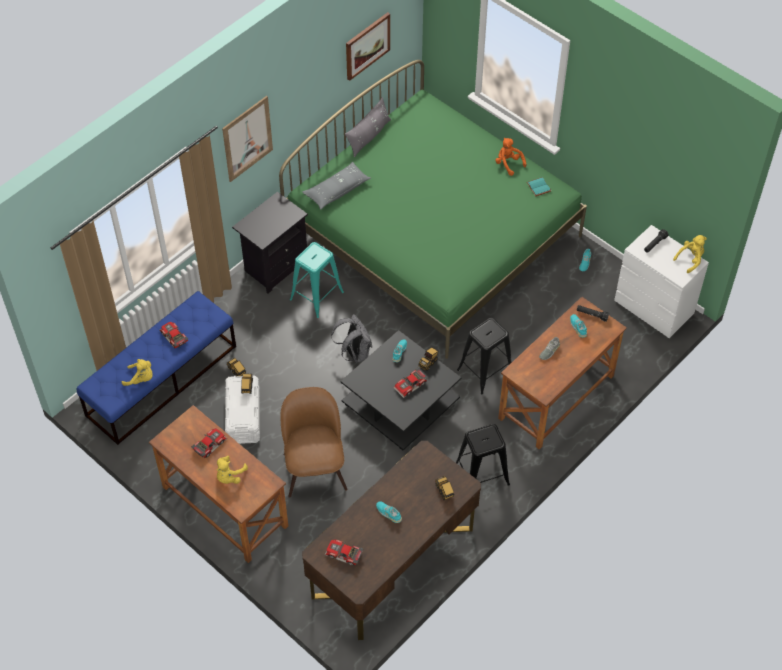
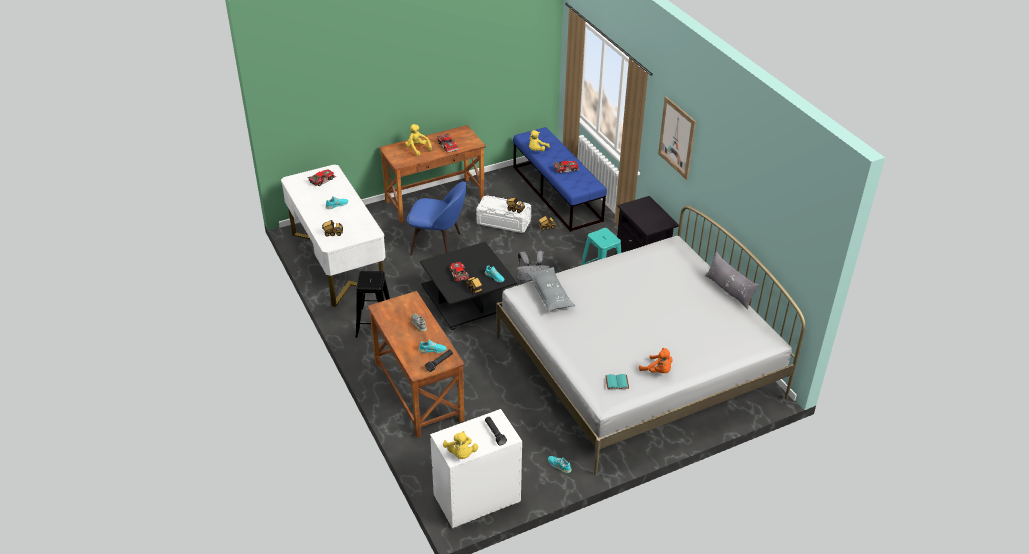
camera: 110 degrees right, 15 degrees down
(314, 468) = (438, 244): brown chair -> blue chair
(337, 190) = (667, 256): grey pillow -> grey pillow (550, 294)
(367, 45) = (771, 216): picture -> none
(392, 562) = (337, 261): brown desk -> white desk
(433, 236) = (638, 367): green bed -> white bed
(485, 371) = (471, 356): black stool -> none
(508, 164) = (657, 371): orange plush toy -> orange plush toy turned 60 degrees clockwise

